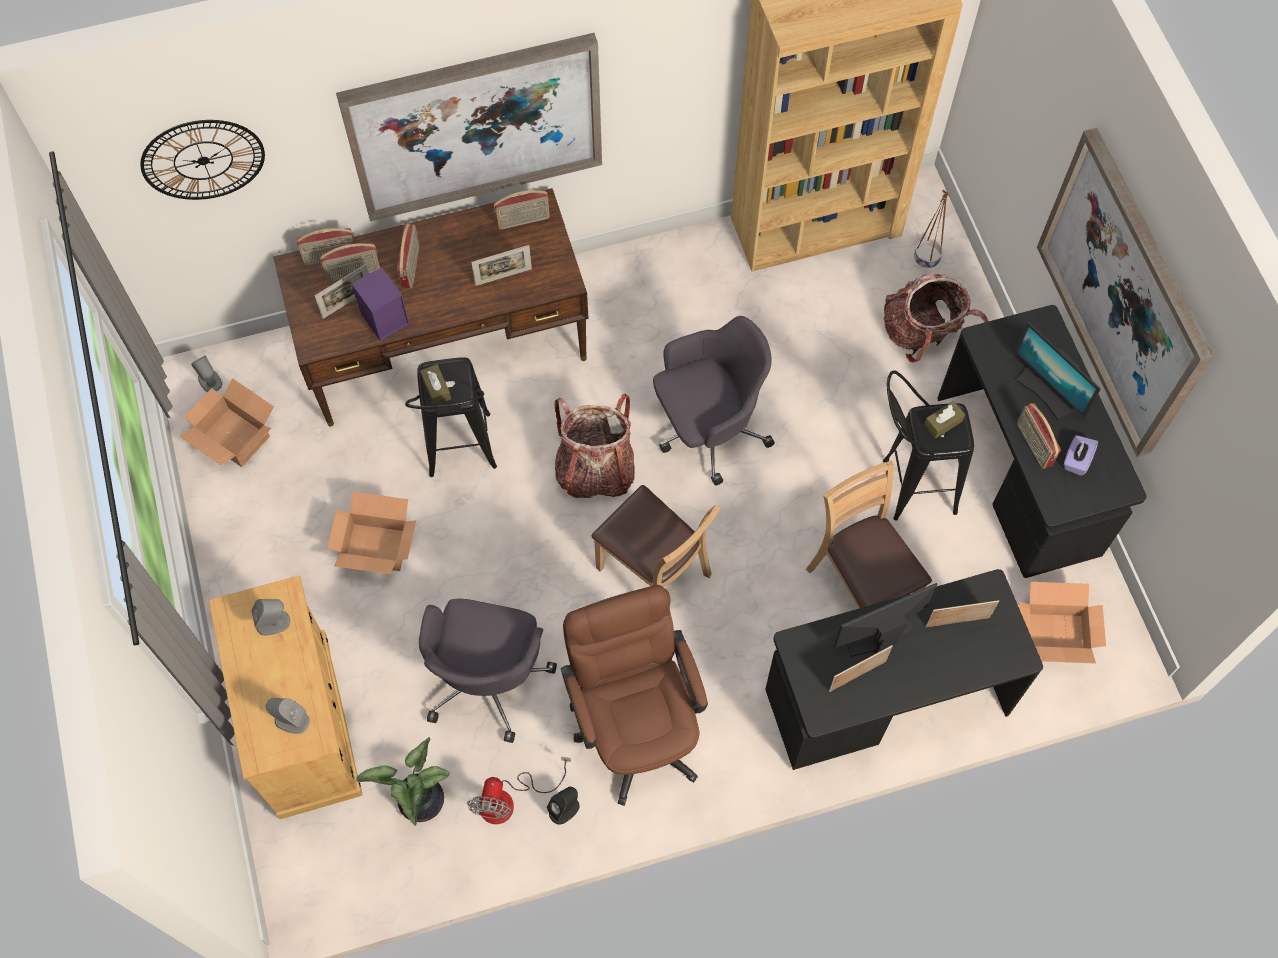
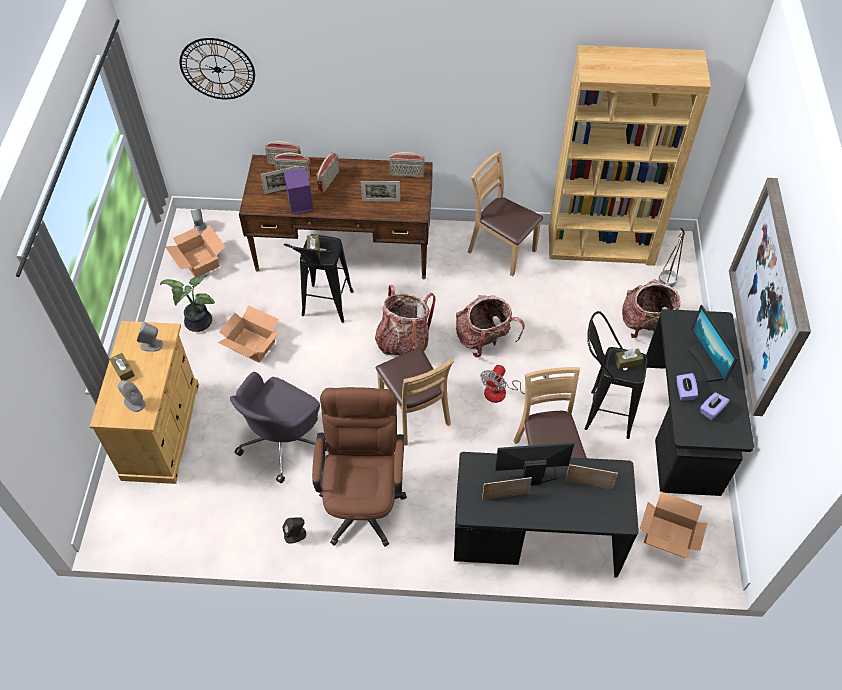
camera: 20 degrees right, 10 degrees down
(250, 676) = (123, 370): none -> brown tissue box
(419, 803) = (208, 500): potted plant -> potted plant (197, 323)
(475, 125) = (388, 99): picture -> none
(509, 800) = (263, 517): fan -> fan (503, 392)
(678, 278) = (501, 250): none -> brown chair
(708, 429) = (484, 339): grey office chair -> backpack
(1033, 445) = (684, 391): radio -> purple tissue box

